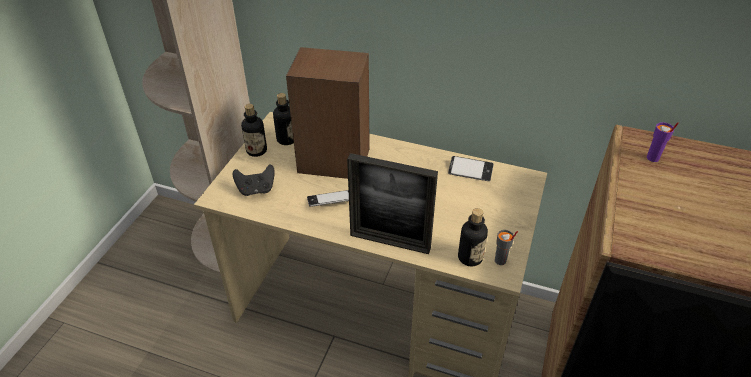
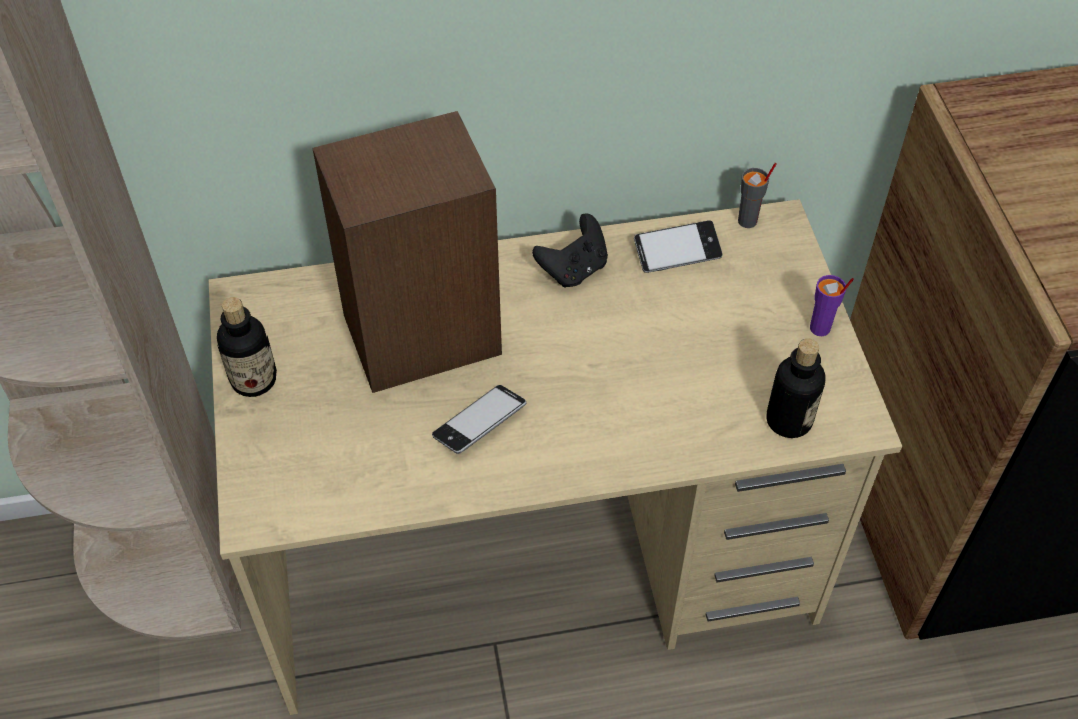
camera: 30 degrees left, 10 degrees up
(256, 190) = (322, 465): black game controller -> black game controller (574, 269)
(286, 139) = (295, 329): bottle -> none
(390, 242) = (641, 454): picture frame -> none
(500, 261) = (838, 403): grey cup -> grey cup (748, 221)
(653, 158) = (1016, 131): purple cup -> purple cup (820, 329)

